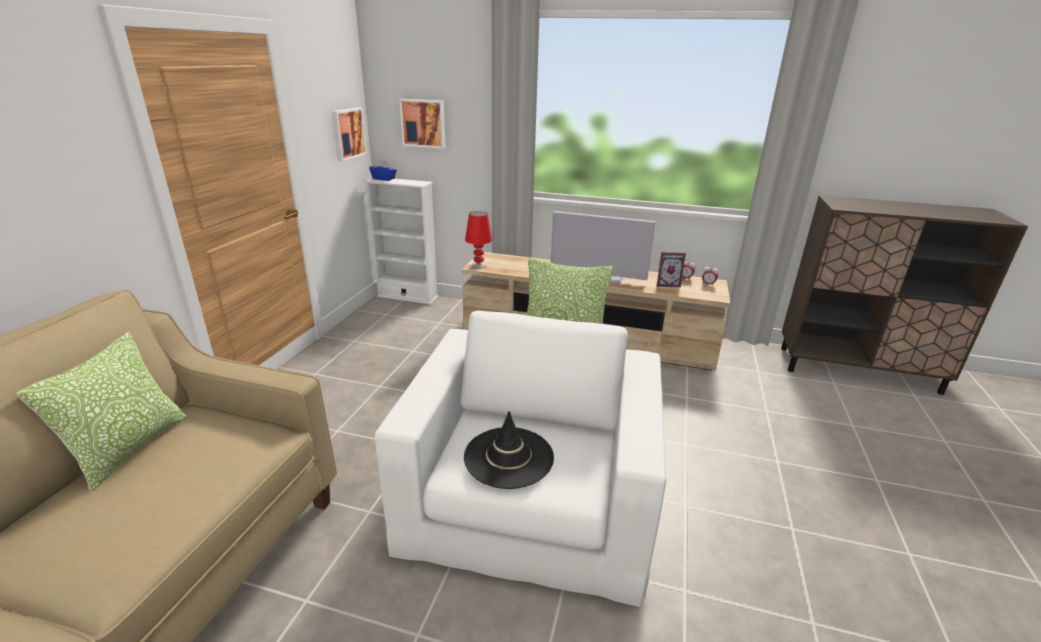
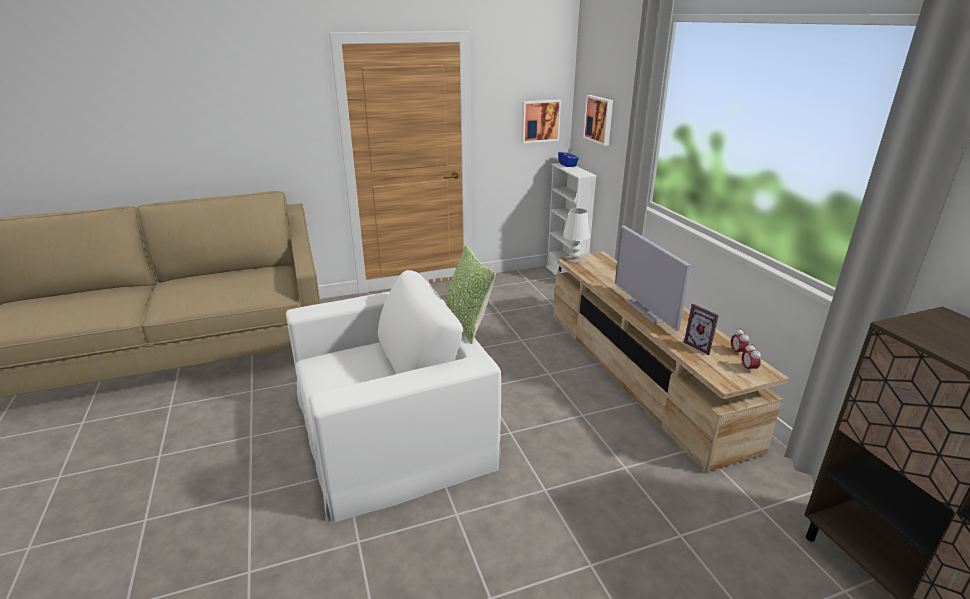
camera: 55 degrees right, 0 degrees up
(129, 448) = (242, 271): pillow -> none
(478, 265) = (574, 260): red table lamp -> white table lamp
(508, 457) = (341, 371): black hat -> none

